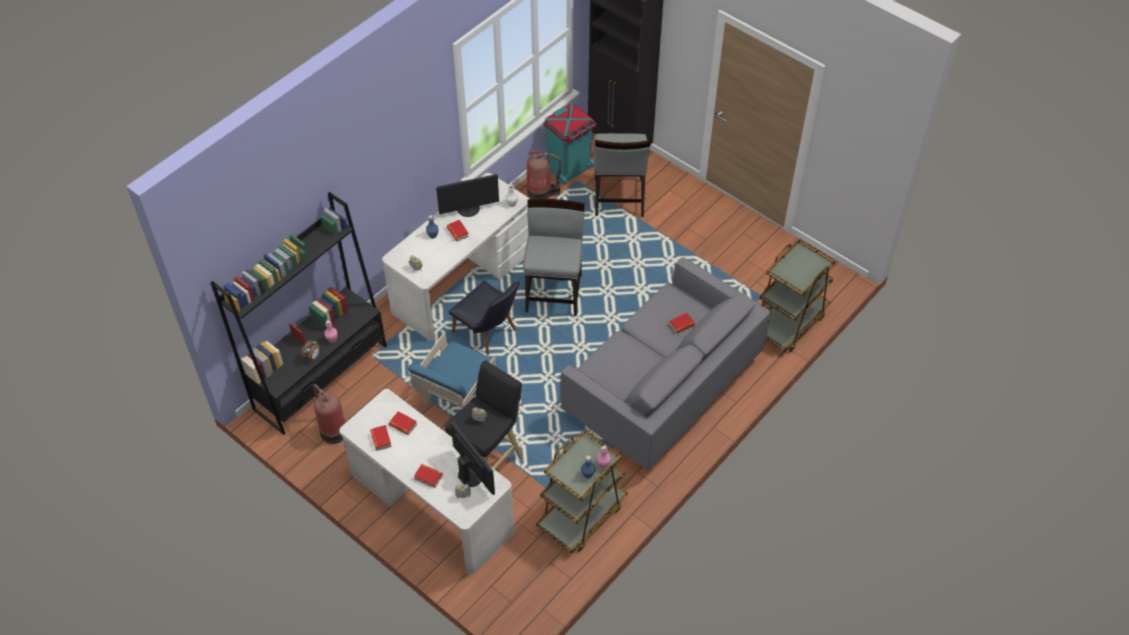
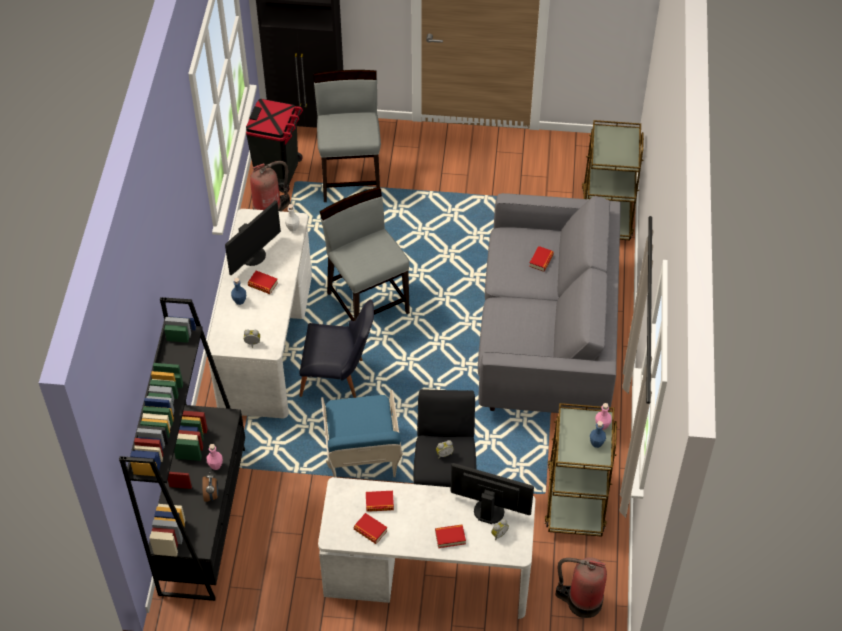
camera: 35 degrees left, 0 degrees up
(332, 430) = (263, 565): fire extinguisher -> fire extinguisher (581, 601)
(569, 169) = (278, 174): turquoise trash can -> black trash can
(618, 198) = (351, 178): grey chair -> grey chair turned 150 degrees counterclockwise

